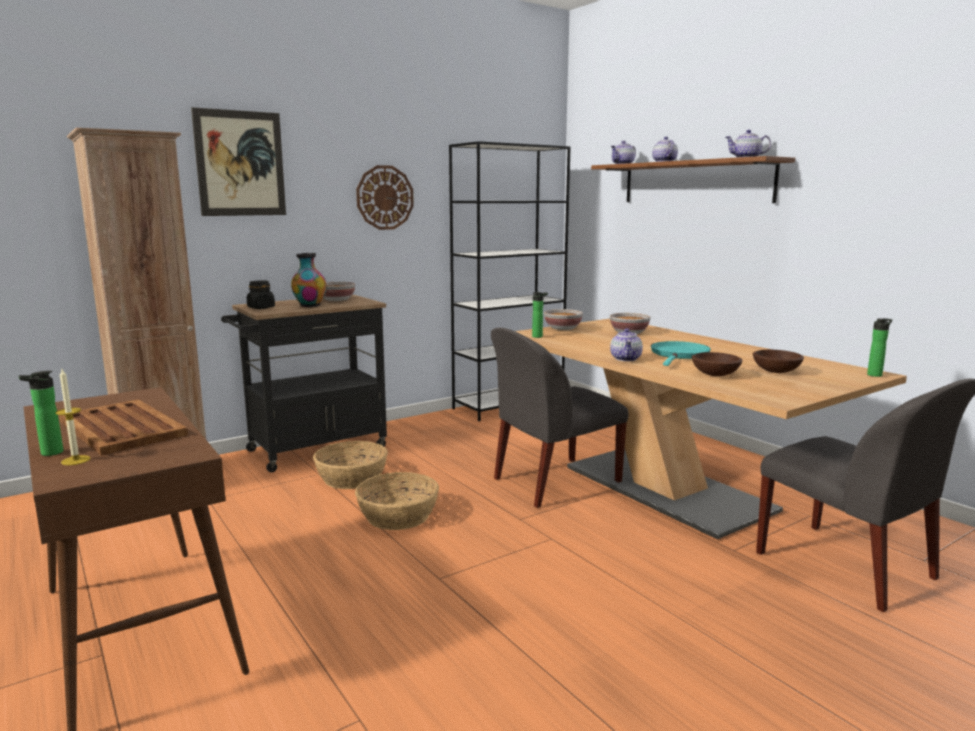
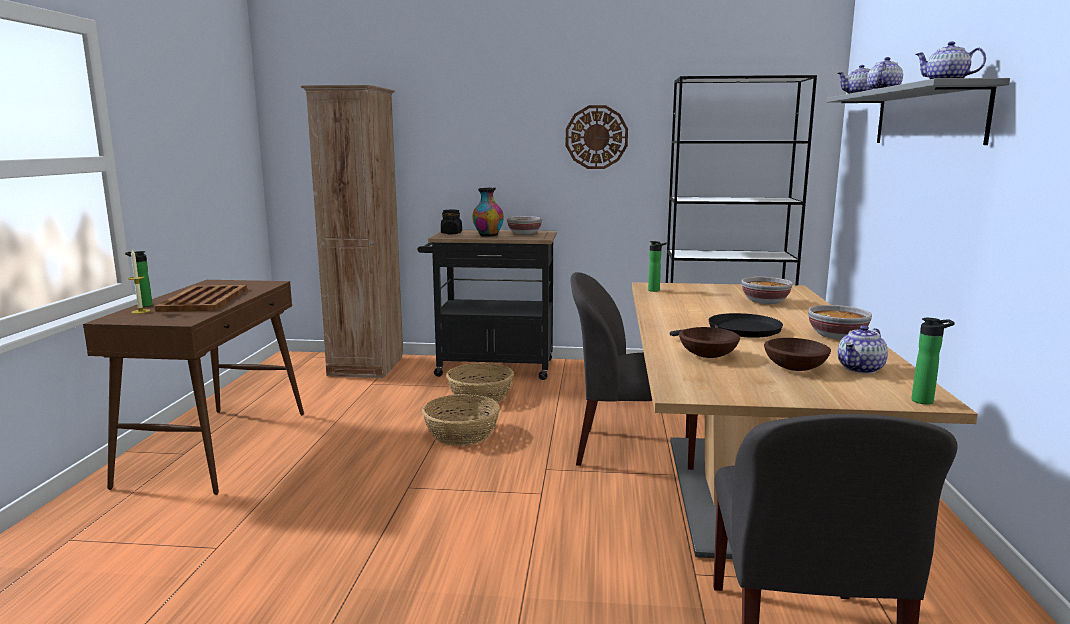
camera: 40 degrees right, 0 degrees up
(240, 163) = (459, 107): picture -> none
(563, 328) = (707, 287): bowl -> bowl (837, 336)
(626, 359) = (668, 324): teapot -> teapot (861, 369)
(679, 355) = (740, 331): turquoise frying pan -> black frying pan
(695, 182) = (927, 116): brown shelf -> grey shelf

